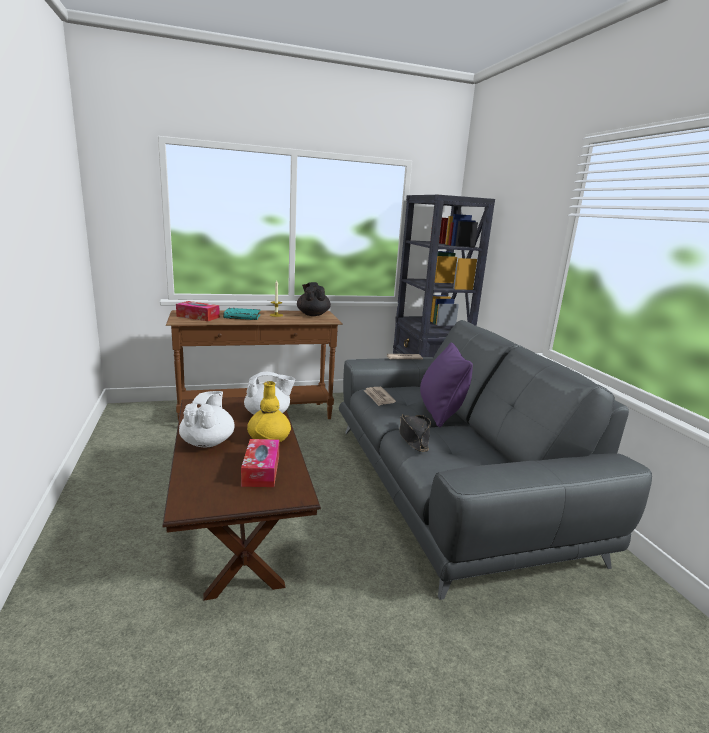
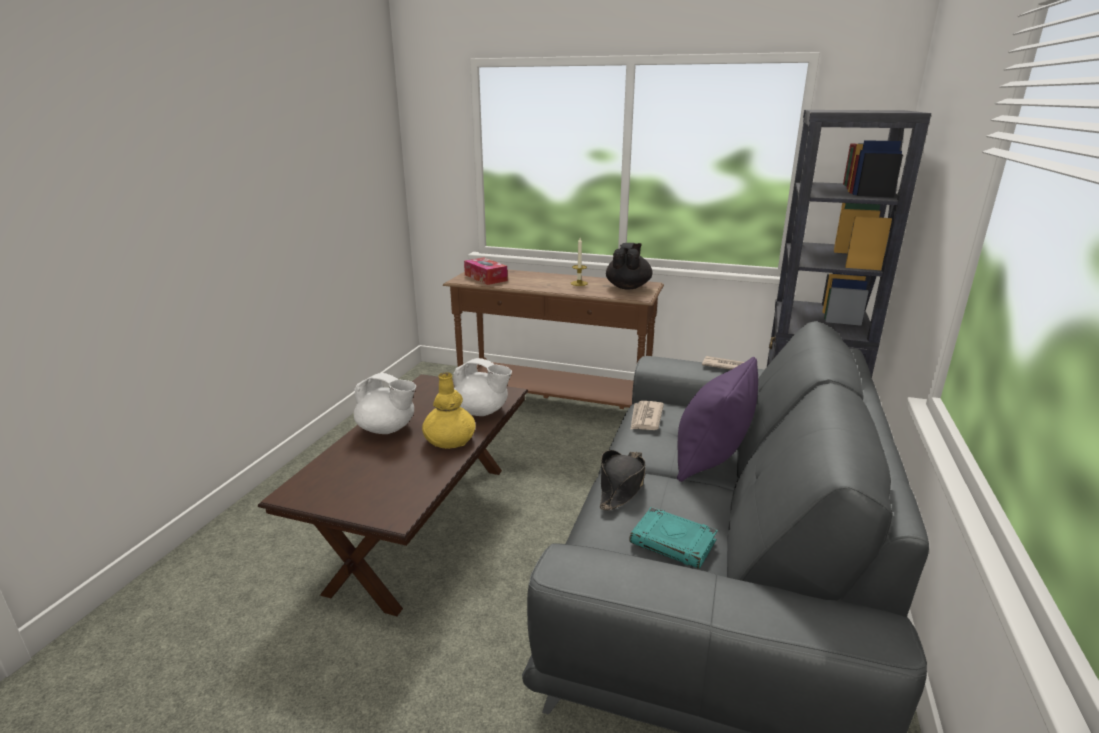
camera: 35 degrees right, 5 degrees up
(208, 442) = (387, 429): white teapot -> white teapot turned 75 degrees clockwise
(242, 317) = (535, 282): turquoise book -> turquoise book (674, 542)
(261, 470) = (397, 476): tissue box -> none

